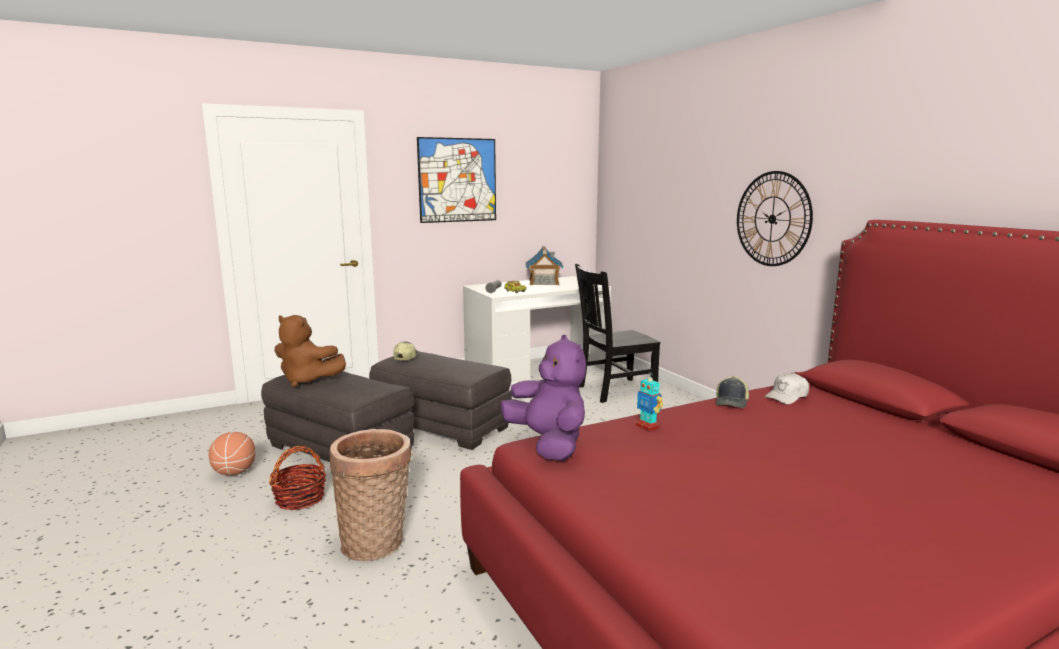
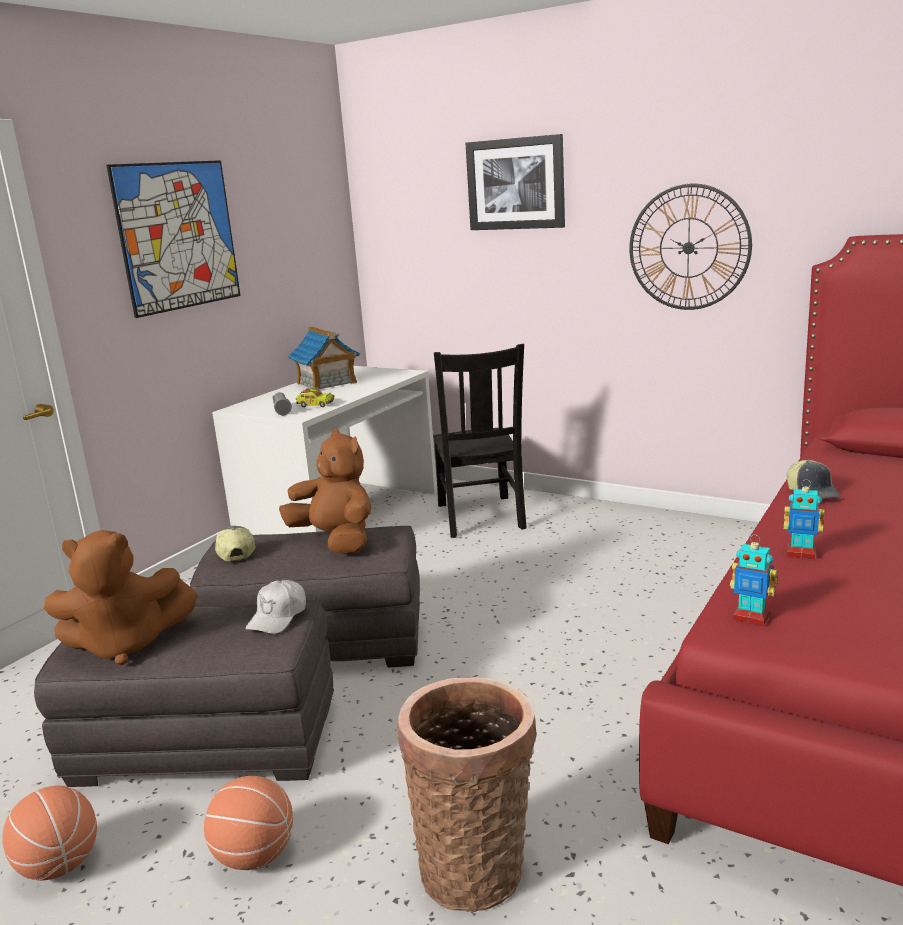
camera: 30 degrees left, 5 degrees up
(300, 499) = (254, 855): basket -> basketball
(457, 364) = (336, 541): none -> brown plush toy
(548, 444) = (751, 618): purple plush toy -> toy robot
(614, 390) = (480, 518): black chair -> black chair turned 45 degrees counterclockwise
(678, 165) = (515, 184): none -> picture
(787, 397) = (845, 470): white cap -> white cap (278, 617)

